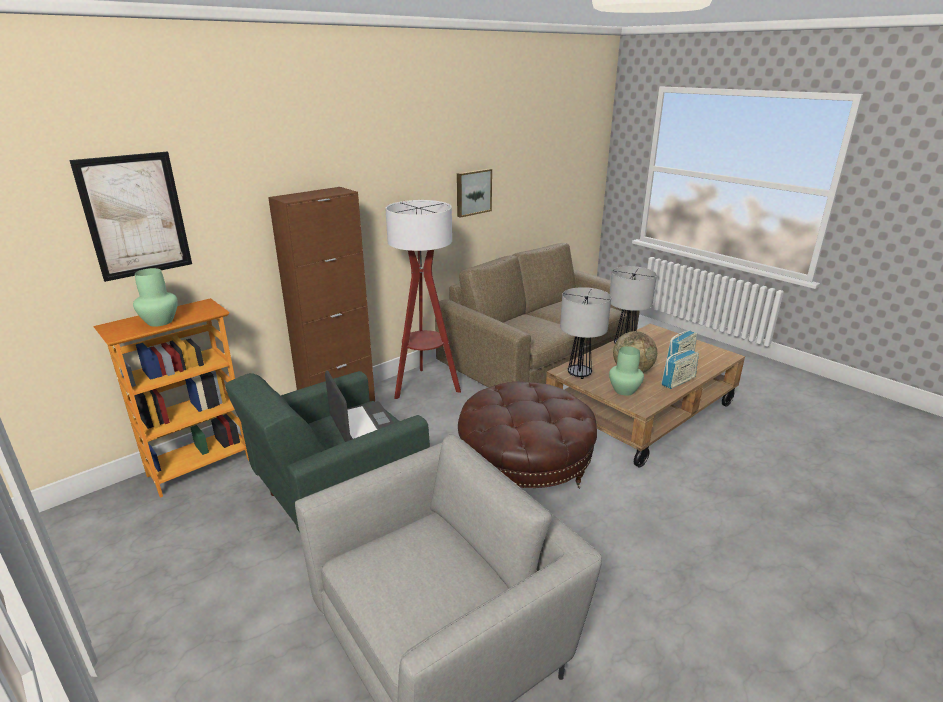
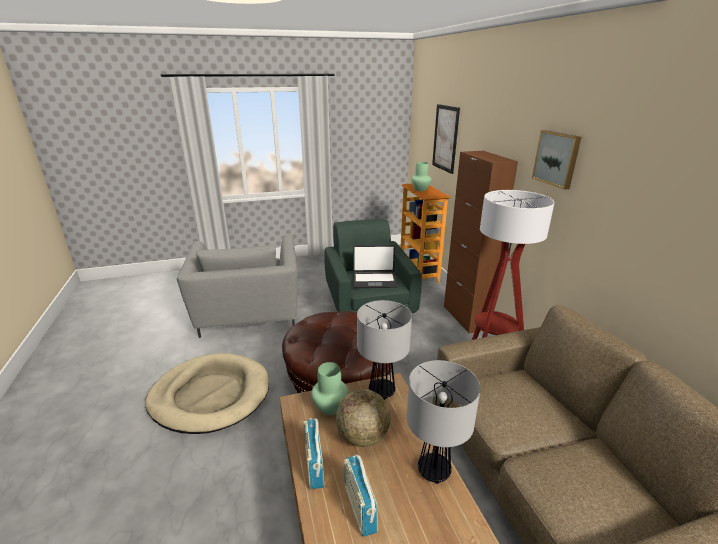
camera: 115 degrees right, 0 degrees up
(473, 192) = (650, 240): picture -> picture (557, 158)
(649, 563) = (210, 395): none -> beige dog bed

